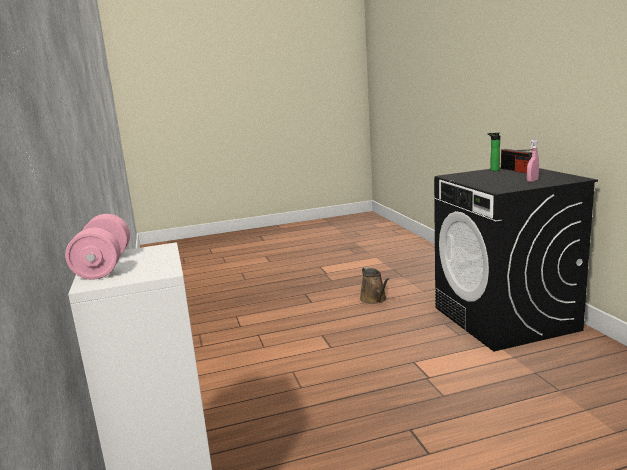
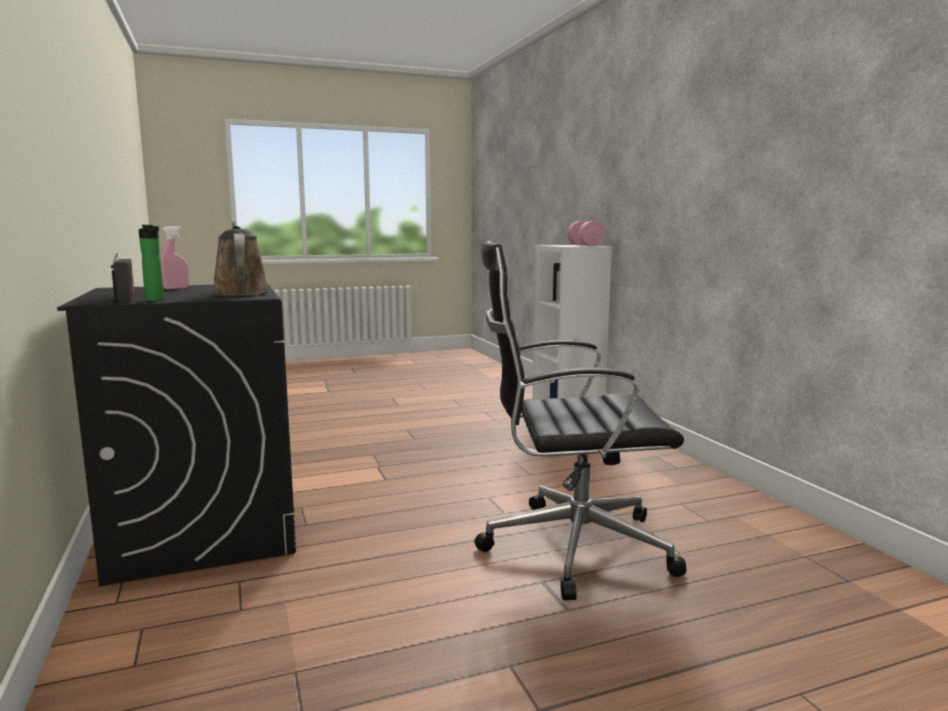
camera: 175 degrees right, 5 degrees down
(290, 317) = (571, 547): none -> black office chair
(374, 299) = (403, 581): brown watering can -> brown watering can (240, 293)

